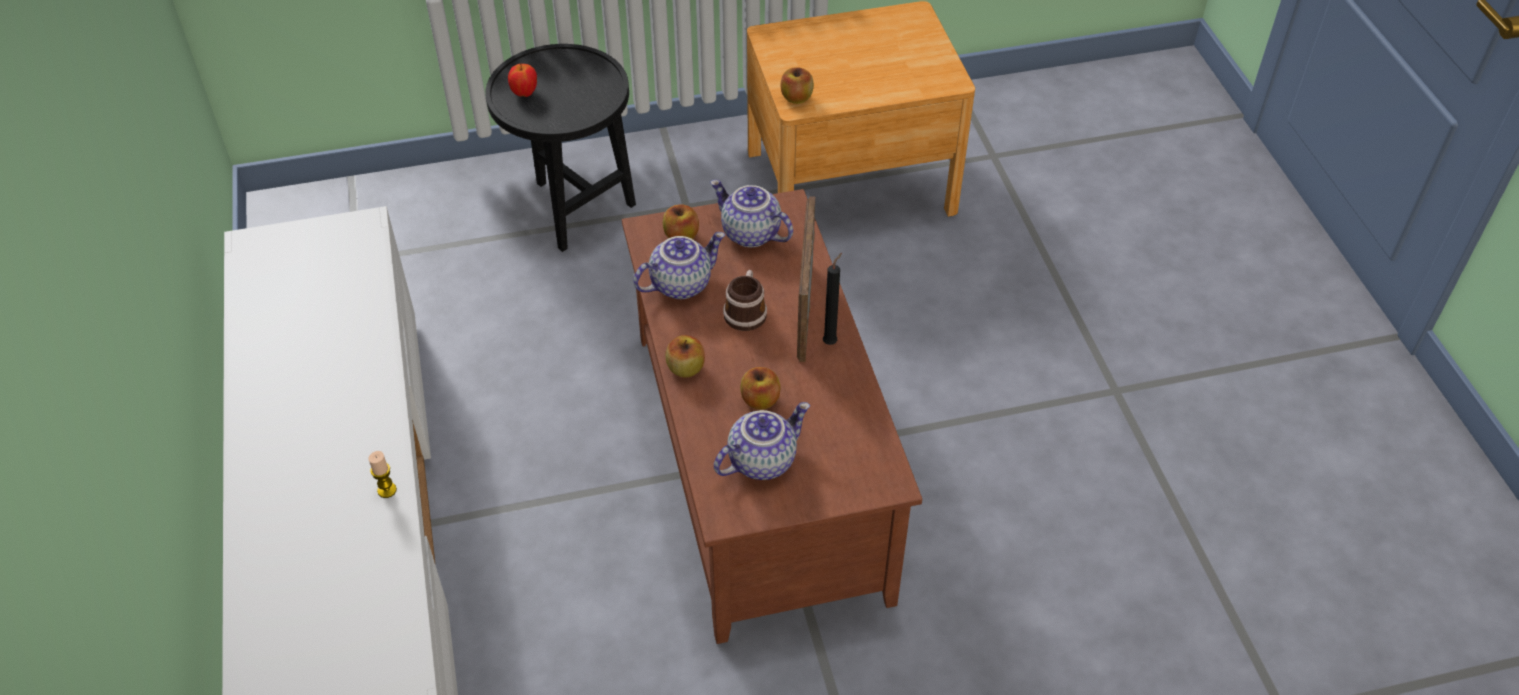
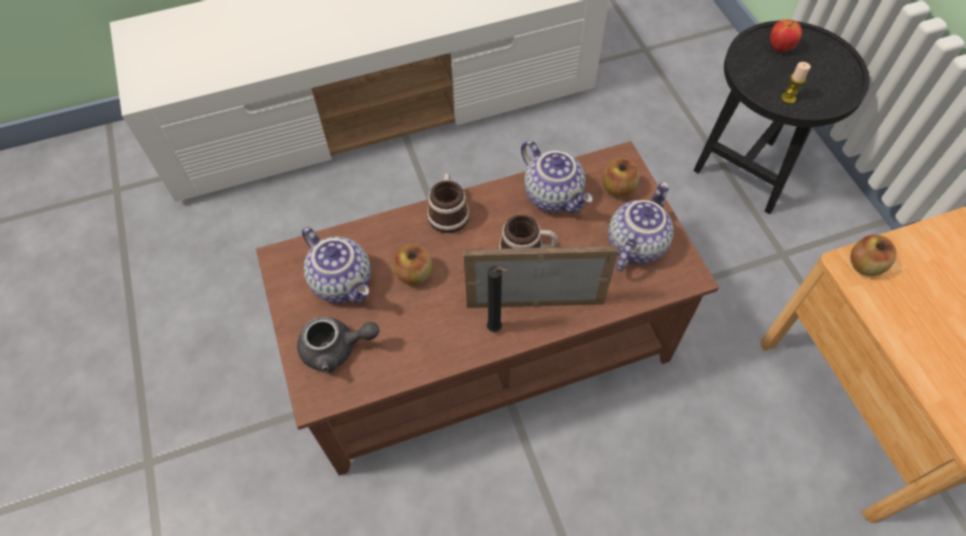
camera: 85 degrees right, 10 degrees up
(387, 490) = (319, 50): candle -> candle (788, 98)
(685, 368) = (448, 212): apple -> mug
(841, 466) = (336, 349): none -> grey teapot

